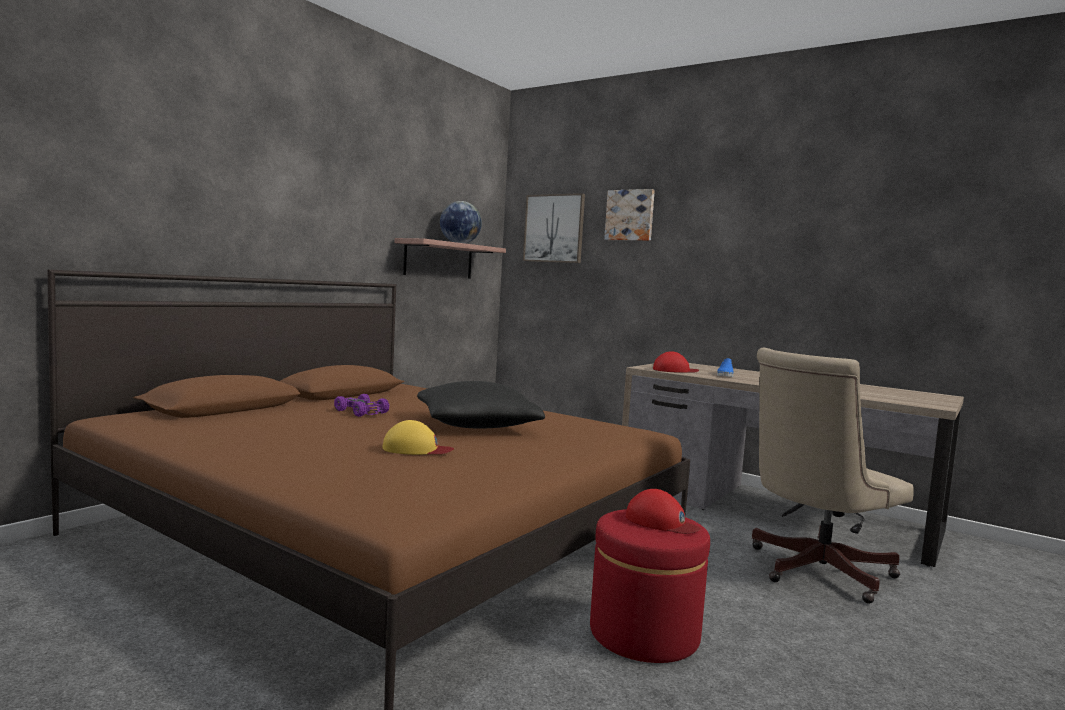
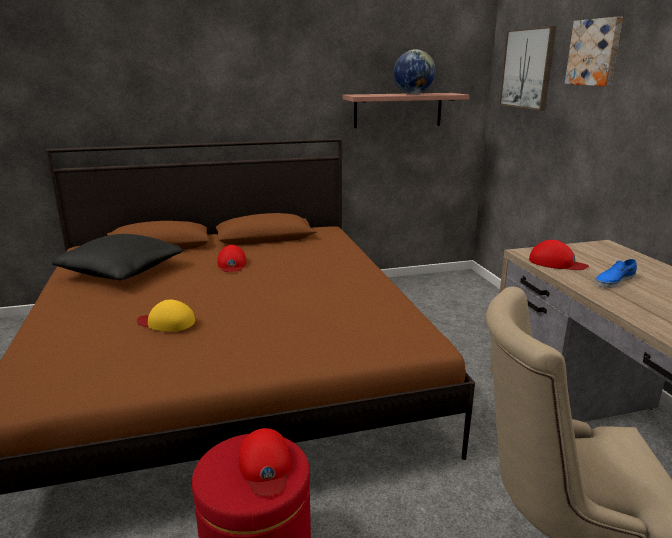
camera: 40 degrees right, 15 degrees up
(362, 412) = (232, 264): purple toy car -> red cap
(416, 449) = (166, 322): yellow cap -> yellow cap turned 150 degrees clockwise
(477, 425) = (282, 298): black pillow -> black pillow (121, 272)

